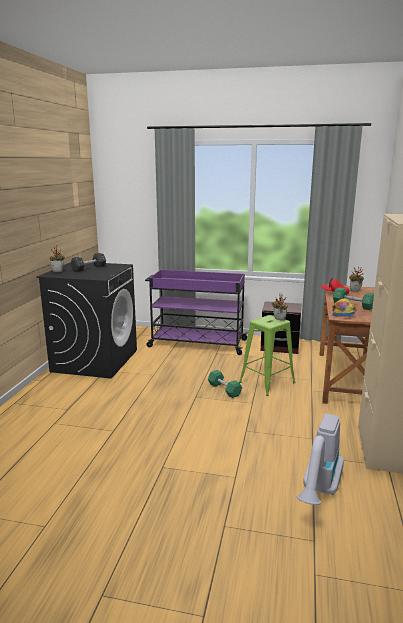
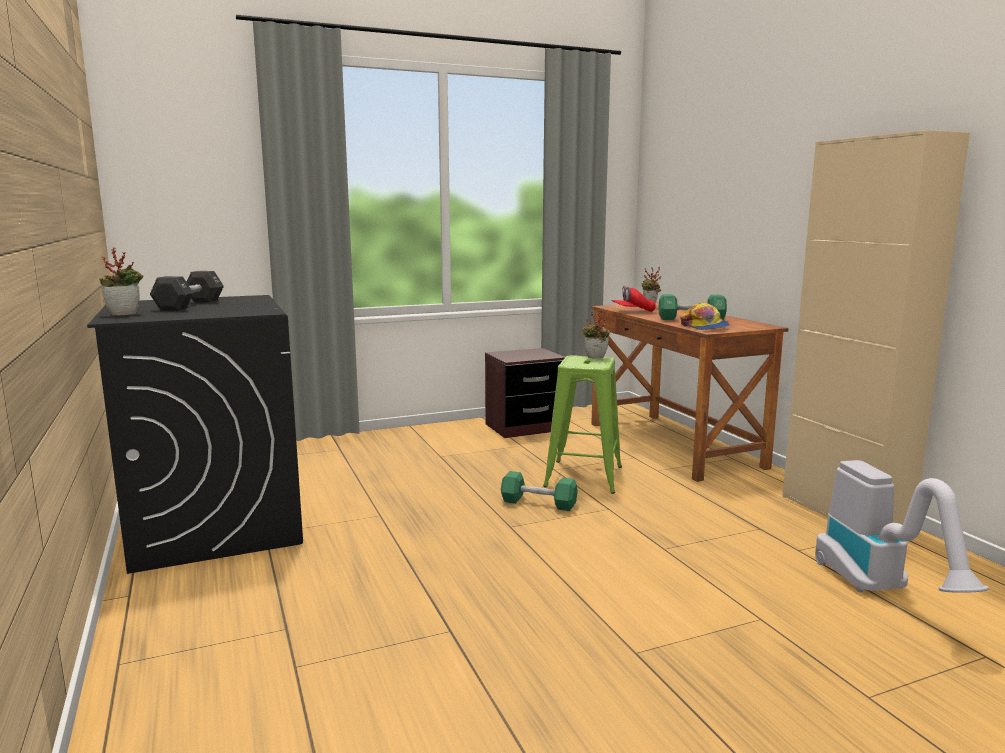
camera: 35 degrees left, 5 degrees down
(196, 343) = (384, 451): purple cart -> none

